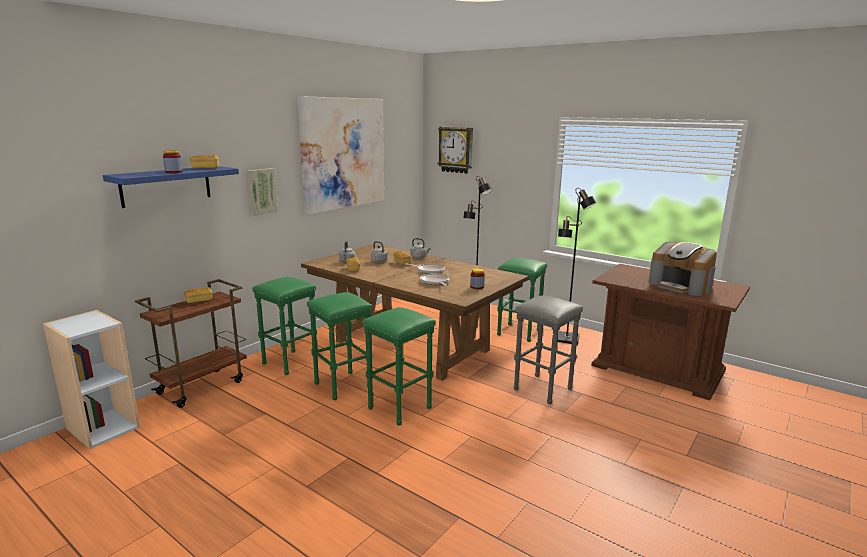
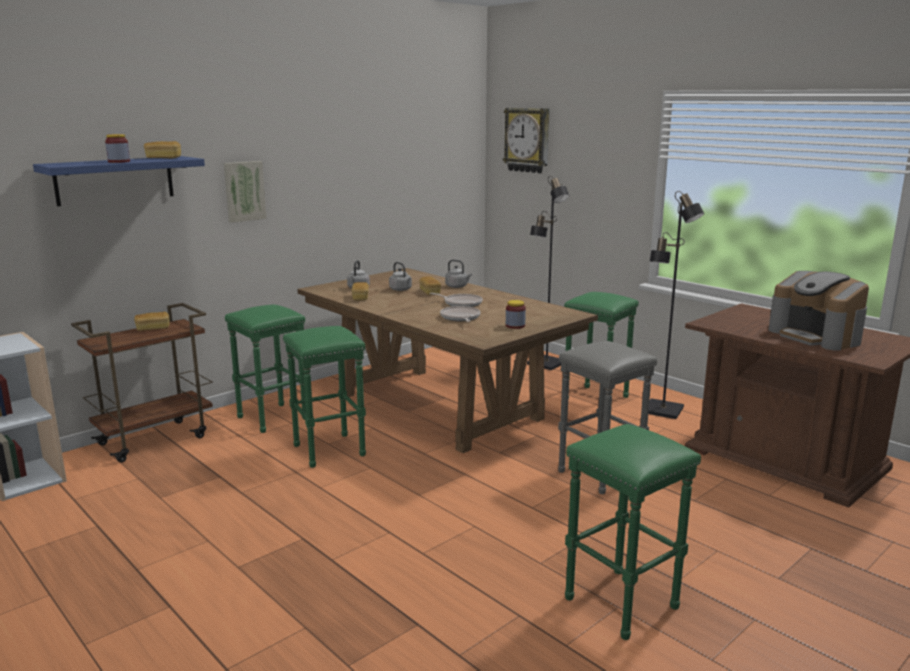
camera: 10 degrees right, 0 degrees up
(342, 153) = (362, 143): picture -> none
(398, 408) = (390, 483): green stool -> green stool (618, 602)

